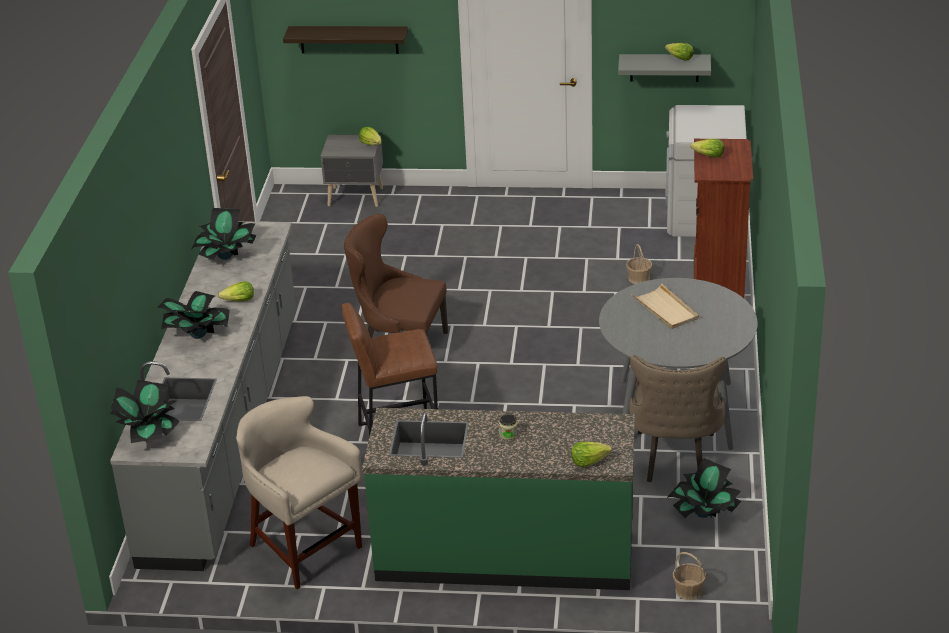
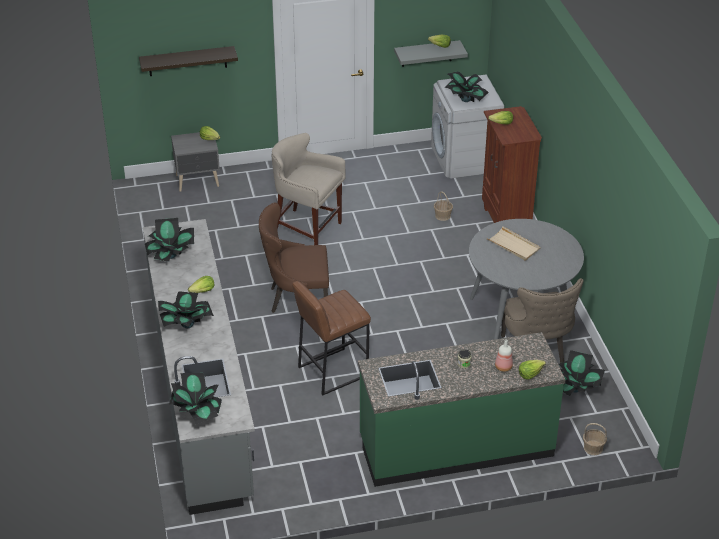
camera: 20 degrees left, 5 degrees up
(304, 549) = (310, 472): beige stool -> beige stool (307, 229)
(557, 447) = (503, 367): none -> bottle
(698, 131) = (465, 99): none -> potted plant

